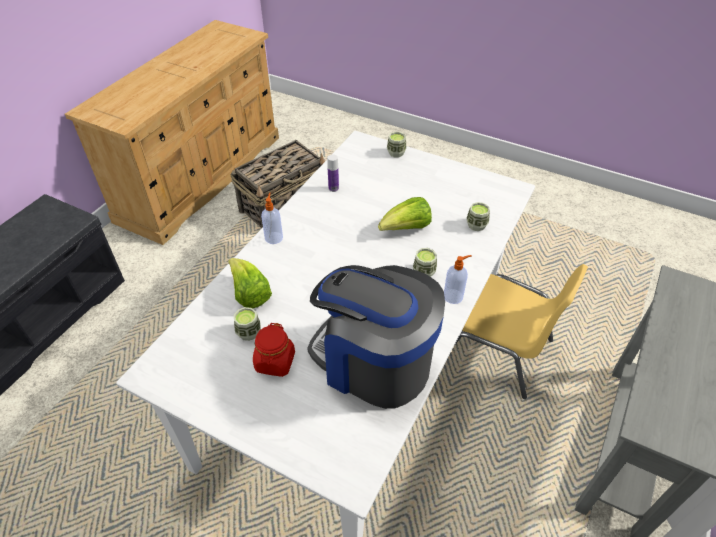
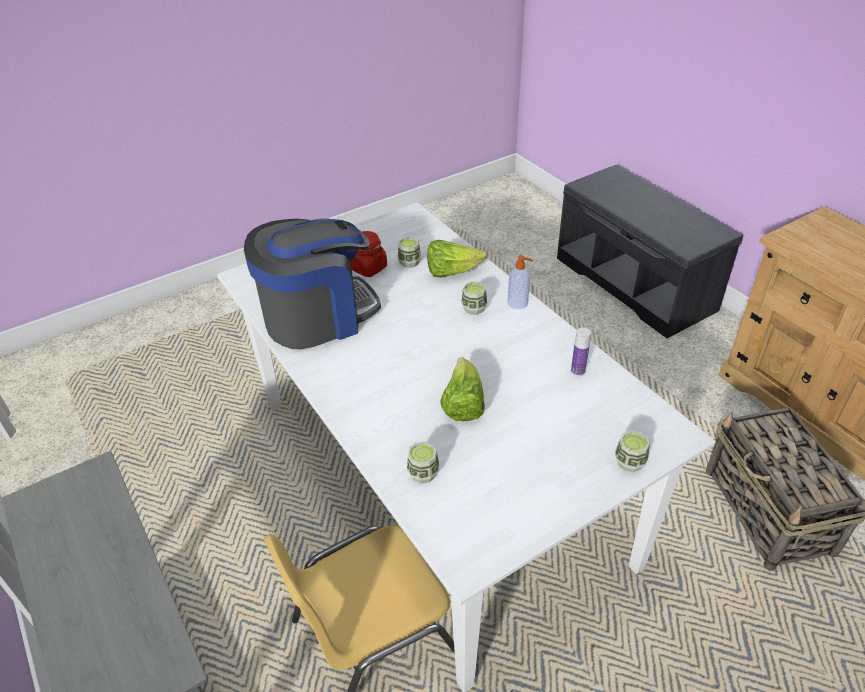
camera: 120 degrees right, 5 degrees down
(424, 272) = (387, 390): cup -> cup (474, 308)
(453, 296) = (338, 397): soap dispenser -> none

